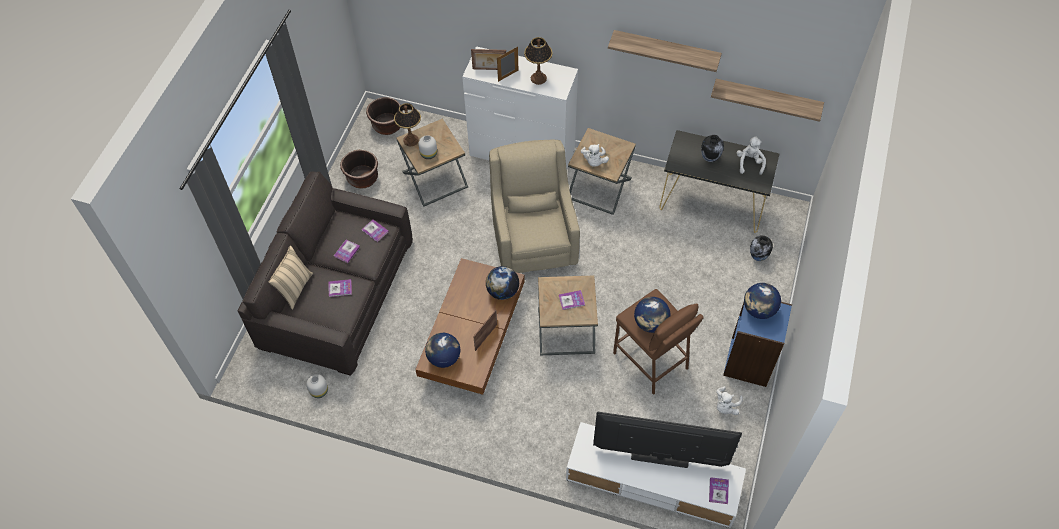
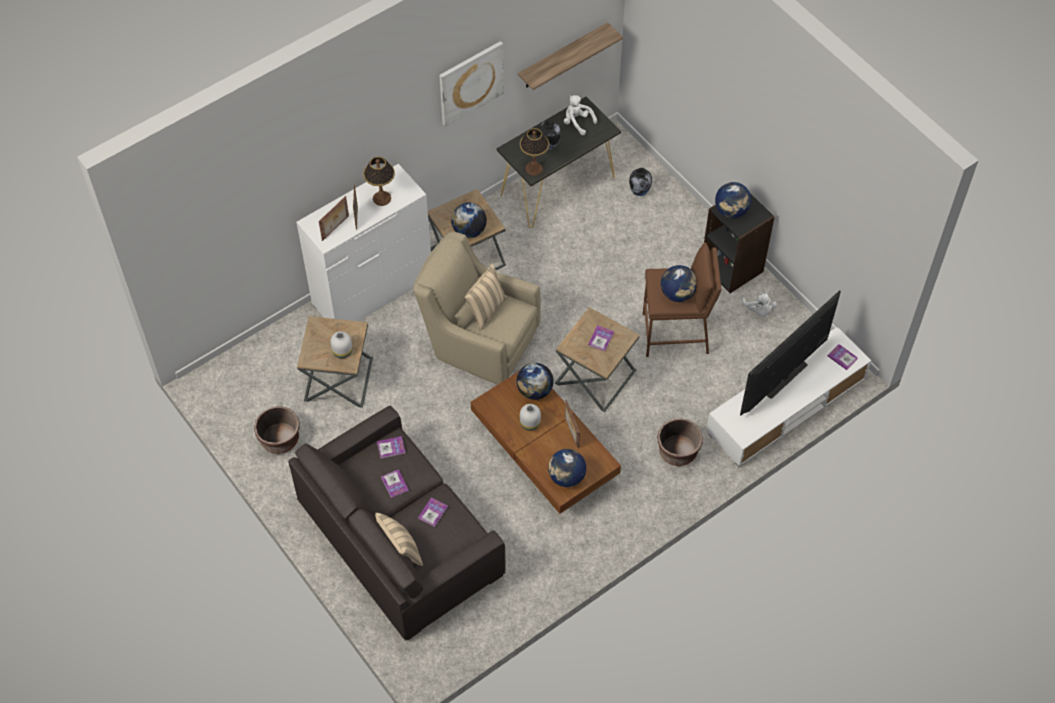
camera: 55 degrees left, 0 degrees up
(319, 391) = (498, 612): white vase -> white vase (530, 424)
(387, 125) = (232, 381): brown planter -> brown planter (677, 452)
(411, 140) = (312, 356): table lamp -> table lamp (534, 168)
(538, 214) = (486, 309): none -> beige pillow
(594, 161) = (469, 231): white plush toy -> globe
(666, 50) = (470, 82): shelf -> picture
(749, 362) = (732, 267): blue bookcase -> black bookcase

